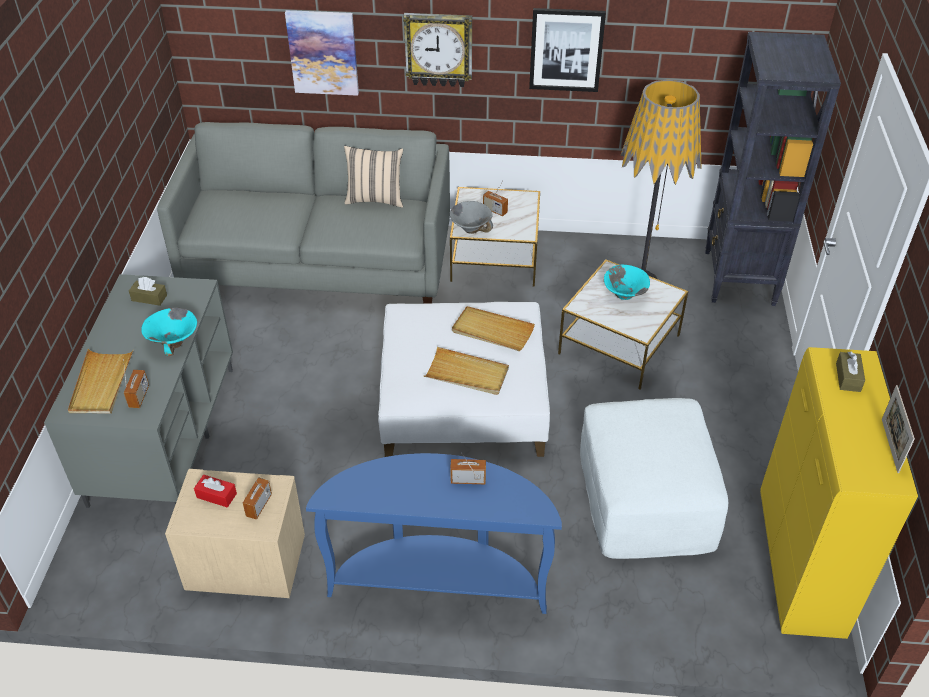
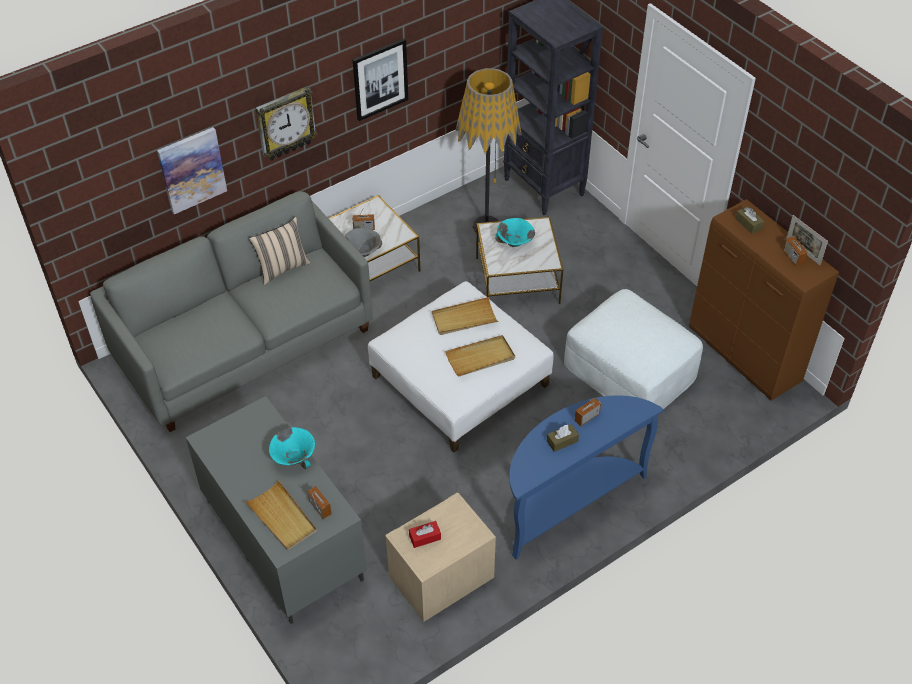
camera: 40 degrees left, 5 degrees up
(149, 298) = (233, 439): brown tissue box -> brown tissue box (562, 441)
(259, 505) = (458, 524): radio -> radio (793, 257)
(800, 565) = (744, 356): yellow cabinet -> brown cabinet

